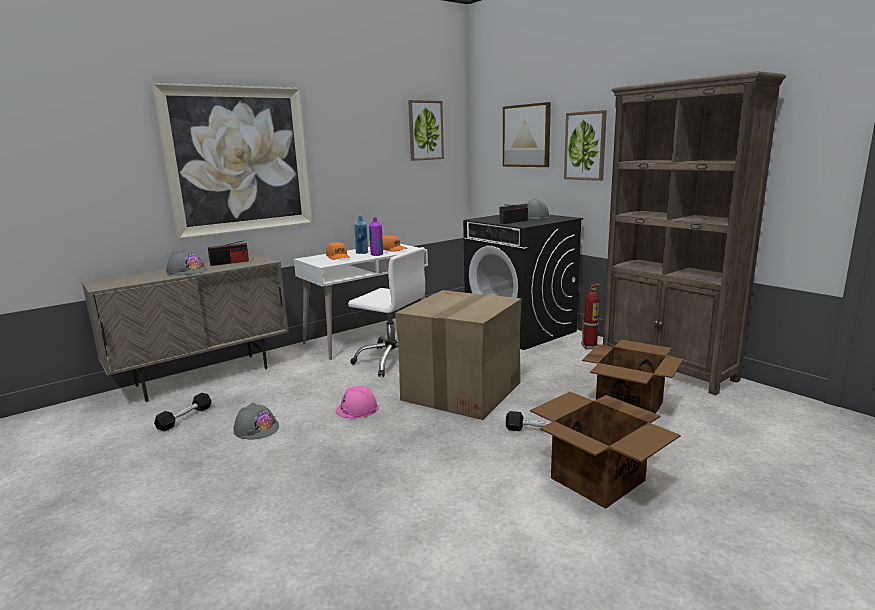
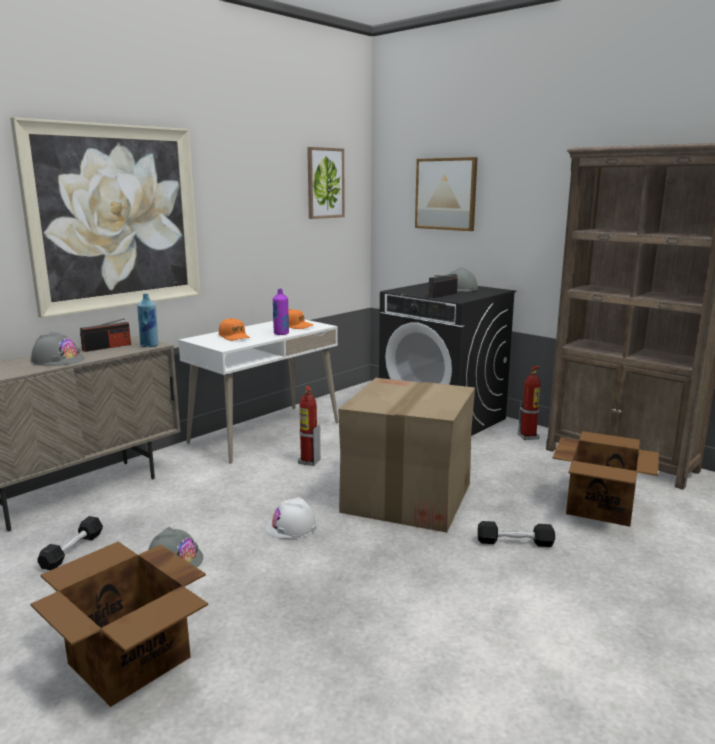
camera: 10 degrees left, 0 degrees up
(357, 409) = (292, 527): pink hard hat -> white hard hat
(362, 253) = (261, 331): blue bottle -> blue bottle (149, 346)
(393, 360) = (309, 462): white office chair -> fire extinguisher
(585, 146) = (520, 209): picture -> none
(598, 480) = (604, 597): cardboard box -> cardboard box (129, 661)

